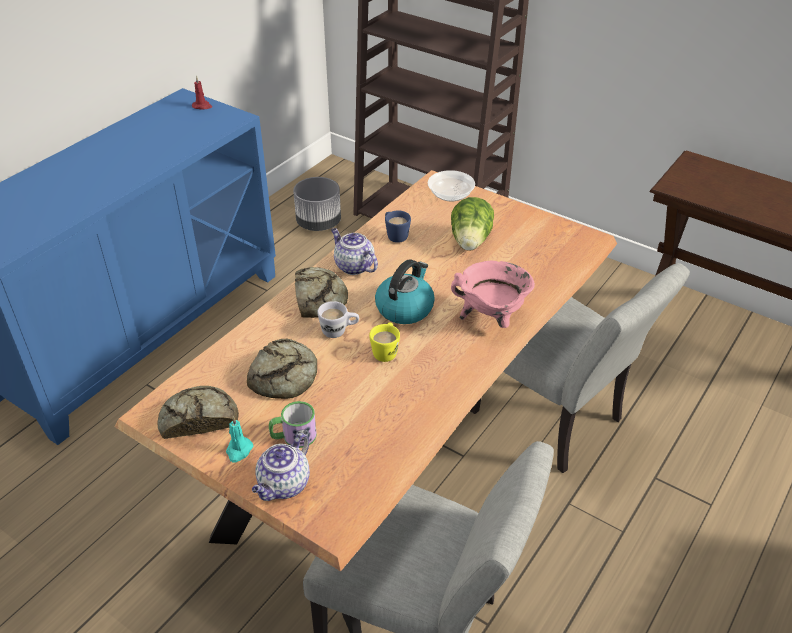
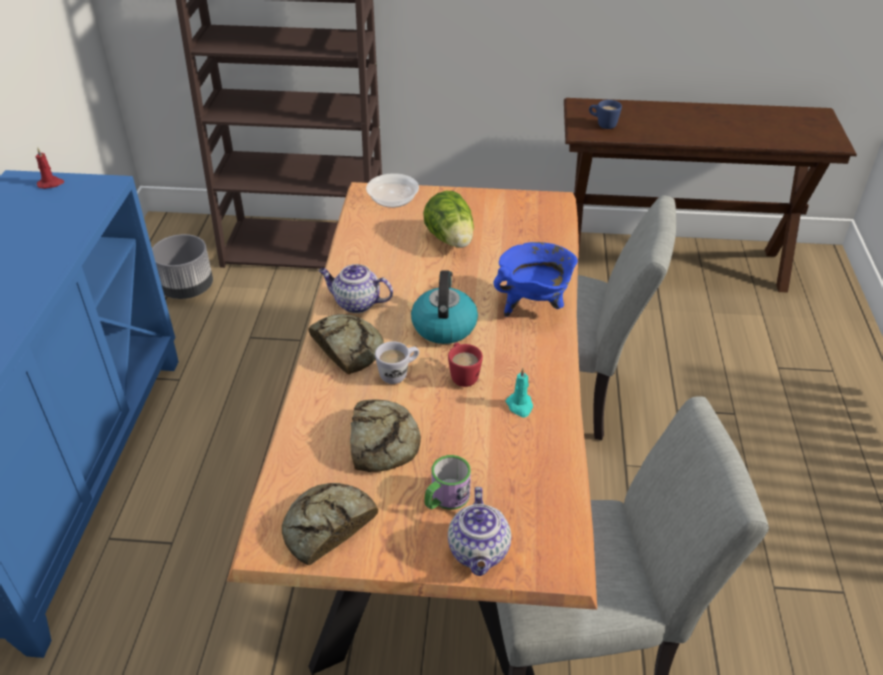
camera: 30 degrees left, 0 degrees up
(239, 451) = (401, 539): turquoise candle -> turquoise candle (520, 406)
(386, 351) = (462, 375): yellow mug -> red mug
(395, 235) = (371, 258): blue mug -> blue mug (602, 124)
(491, 319) = (533, 306): pink cooking pot -> blue cooking pot

